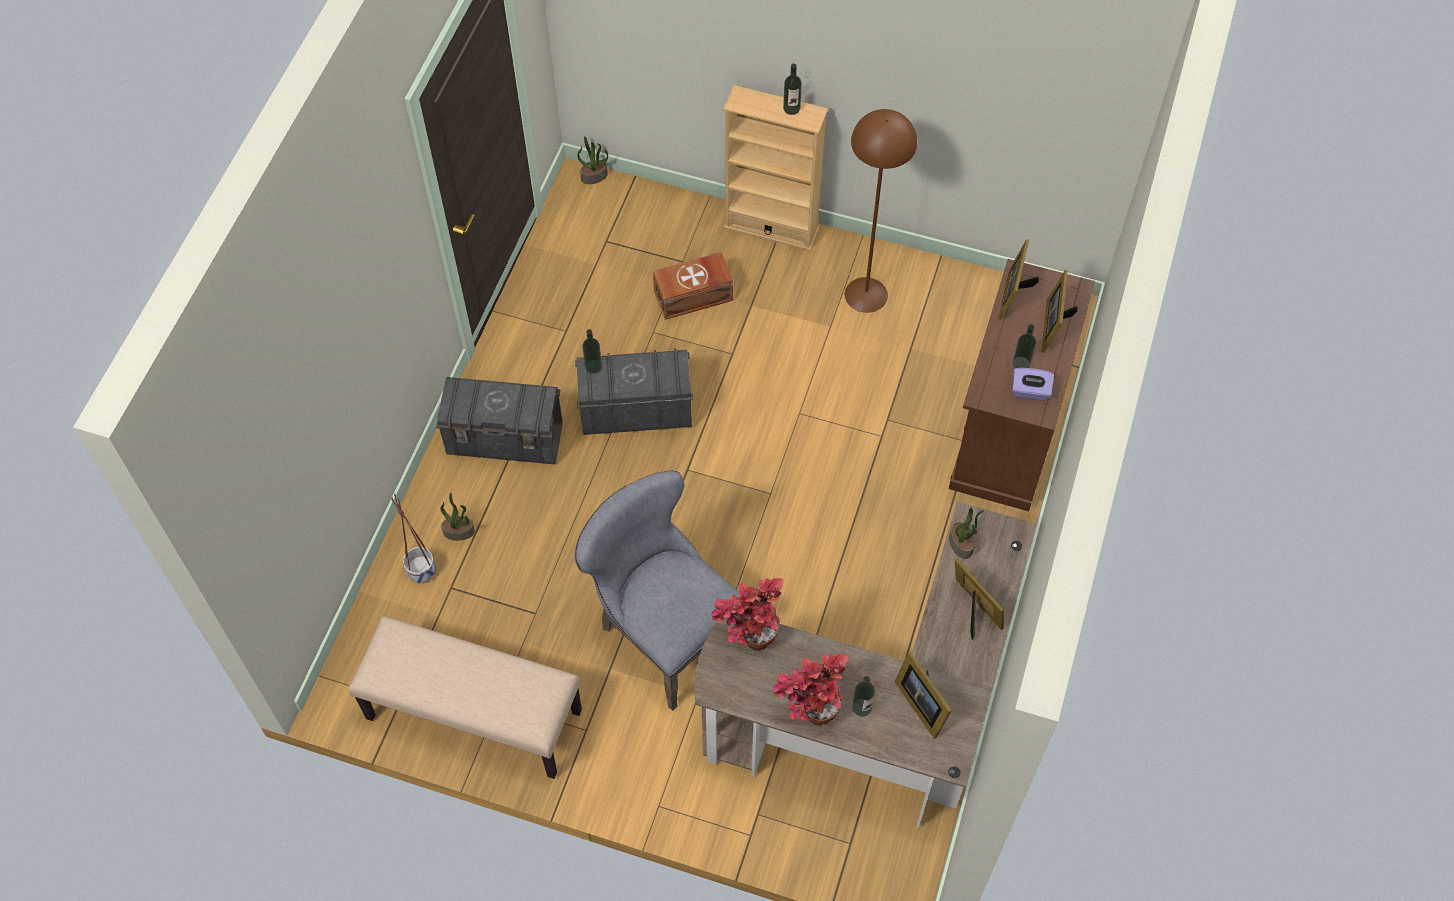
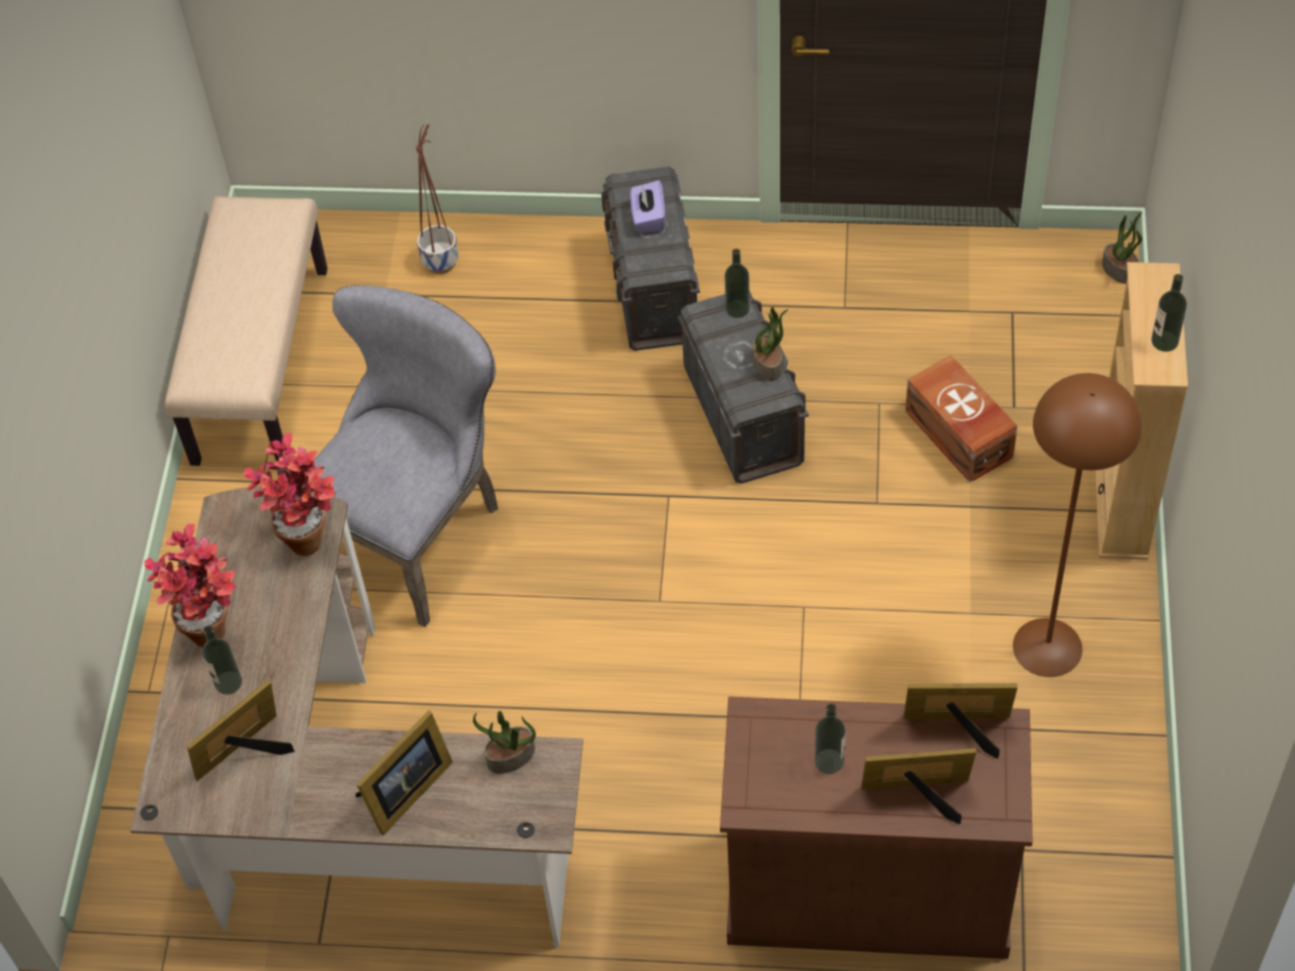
camera: 80 degrees right, 5 degrees down
(459, 531) = (506, 281): potted plant -> potted plant (768, 364)
(1030, 391) = (780, 782): purple tissue box -> purple tissue box (648, 218)

